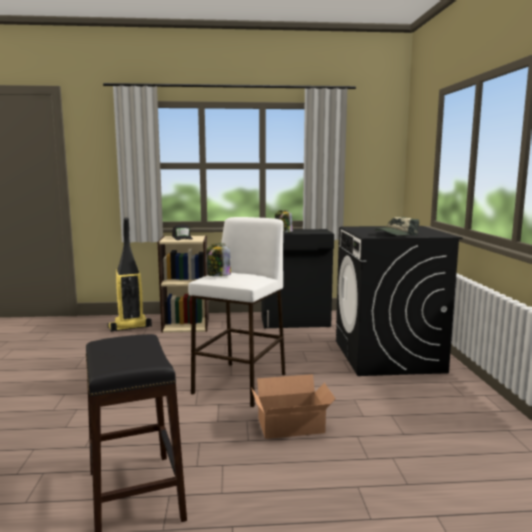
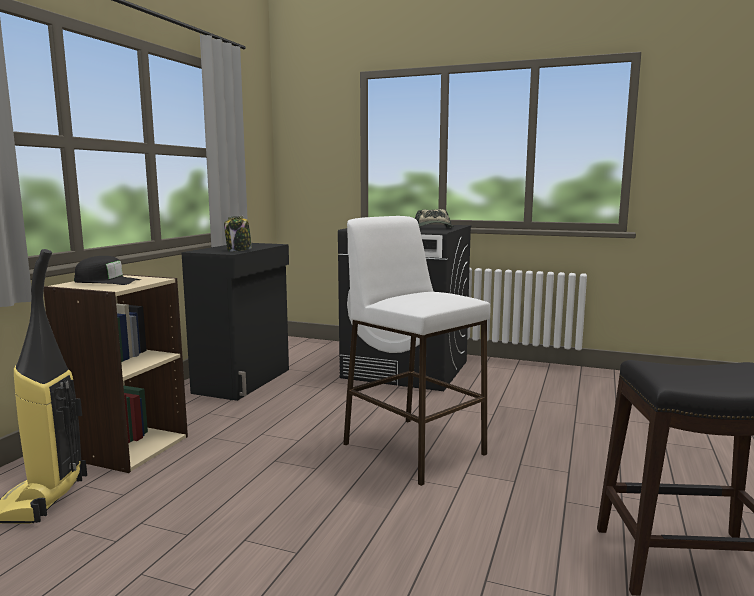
camera: 65 degrees left, 0 degrees up
(218, 275) = (423, 299): jar -> none
(293, 427) = (545, 444): cardboard box -> none

